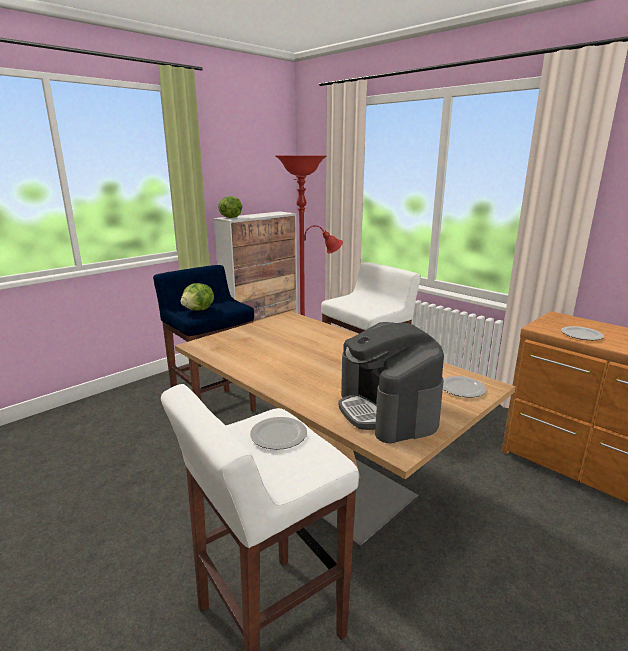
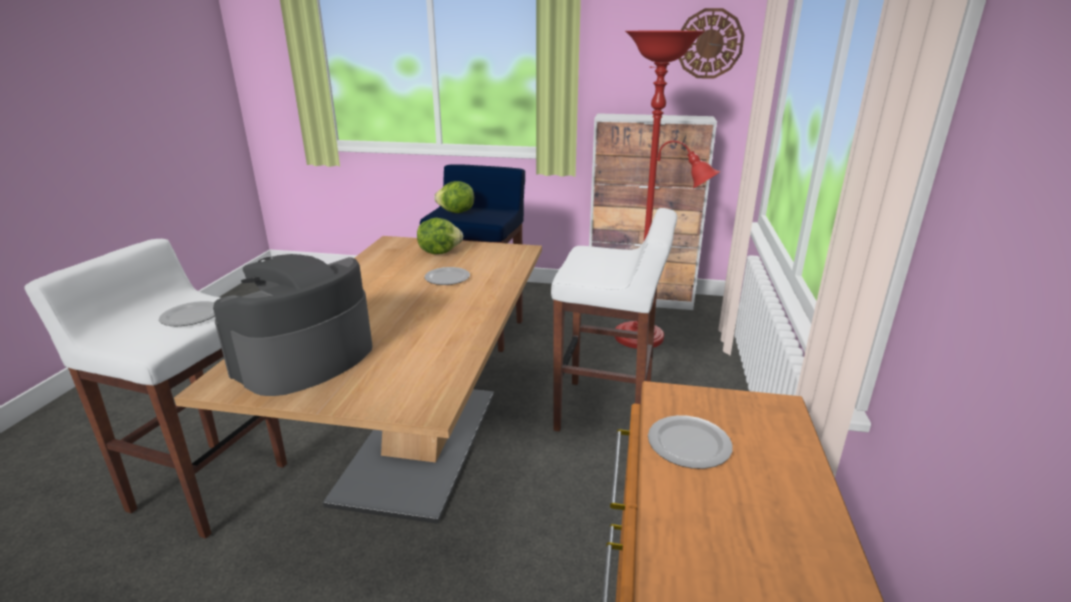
camera: 55 degrees right, 5 degrees up
(231, 217) = (613, 115): lettuce -> lettuce (439, 252)
(269, 165) = (709, 44): none -> wall clock
(462, 388) = (402, 390): plate -> plate (448, 278)

